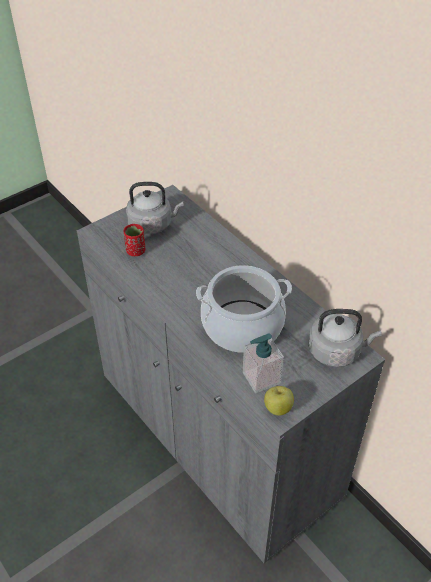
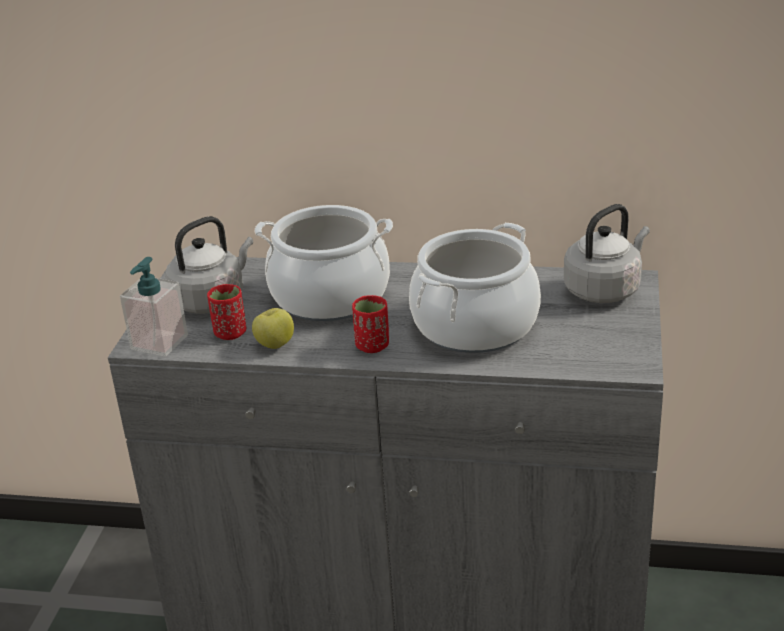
camera: 40 degrees left, 15 degrees down
(181, 304) = (372, 346): none -> red cup
(203, 258) = (330, 296): none -> cooking pot
(261, 378) = (567, 352): soap dispenser -> soap dispenser (159, 342)
(278, 408) = (625, 365): apple -> apple (275, 345)

